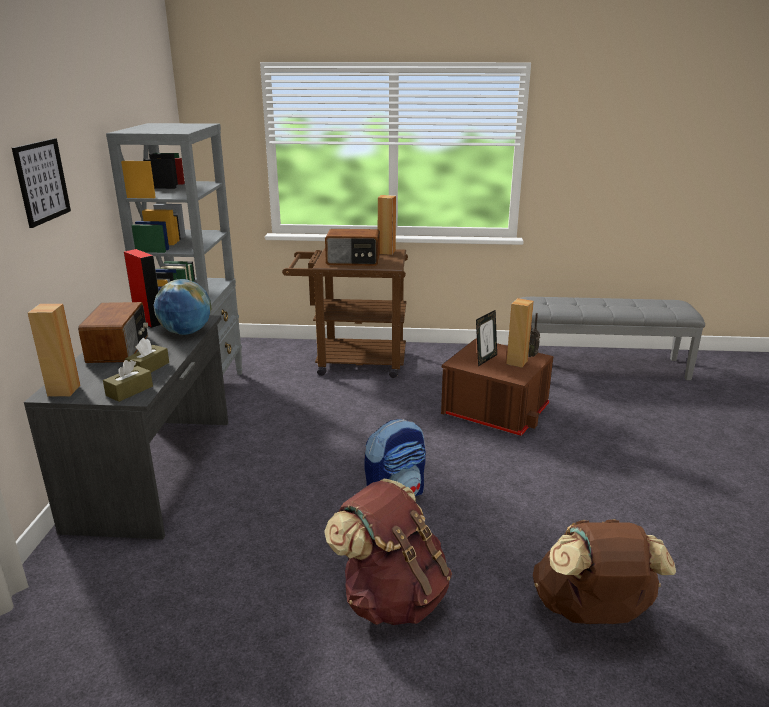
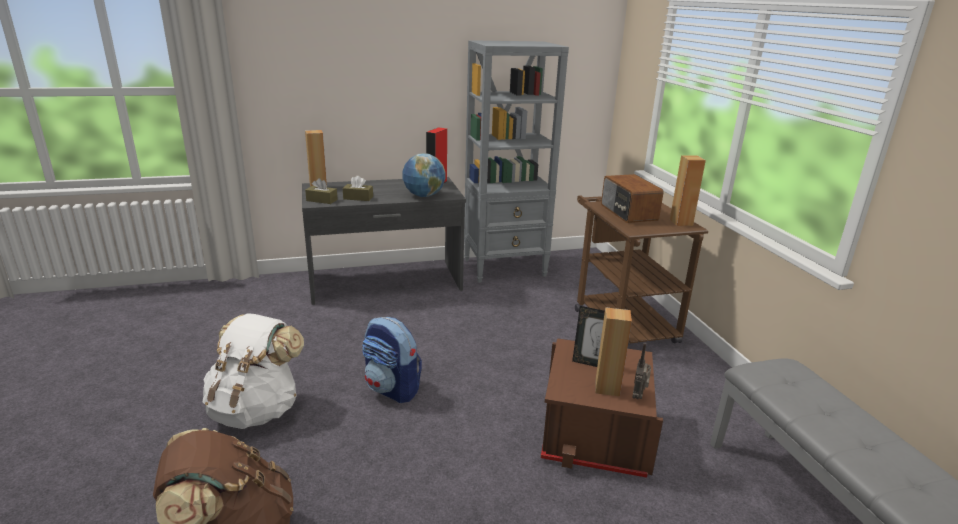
camera: 70 degrees right, 0 degrees up
(42, 181) = (375, 60): picture -> none
(119, 349) = (384, 186): radio -> none
(392, 597) = (256, 410): brown backpack -> white backpack

